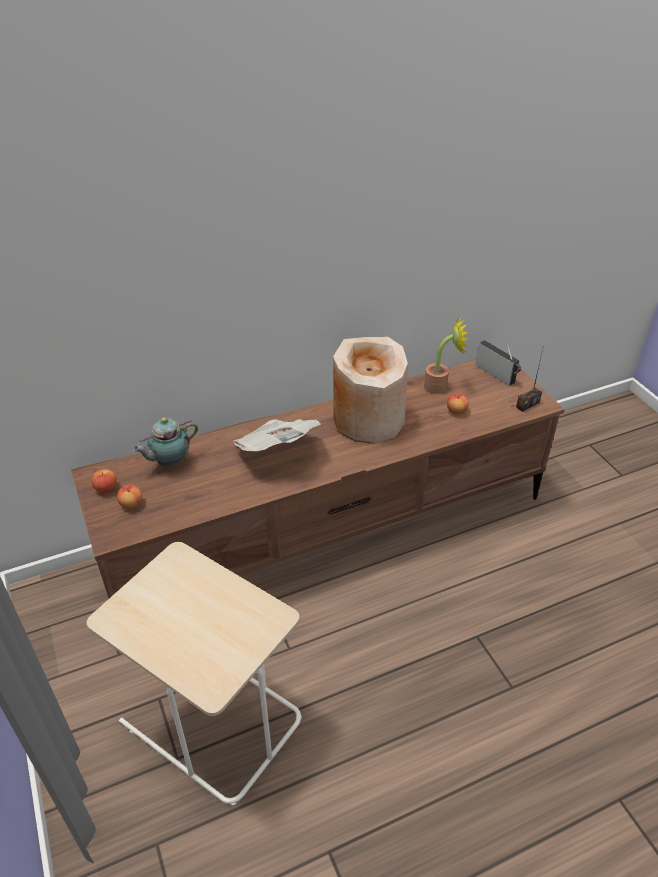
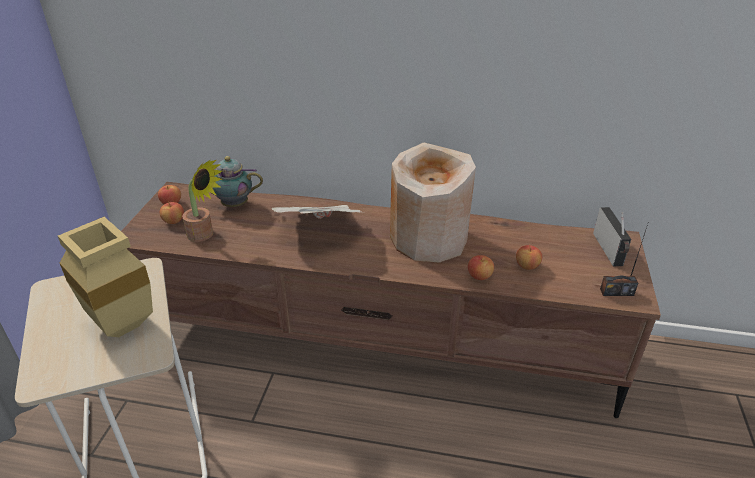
camera: 35 degrees right, 5 degrees down
(227, 608) = (127, 326): none -> beige vase
(433, 434) = (479, 276): none -> apple
(440, 386) = (533, 238): potted plant -> potted plant (204, 235)

